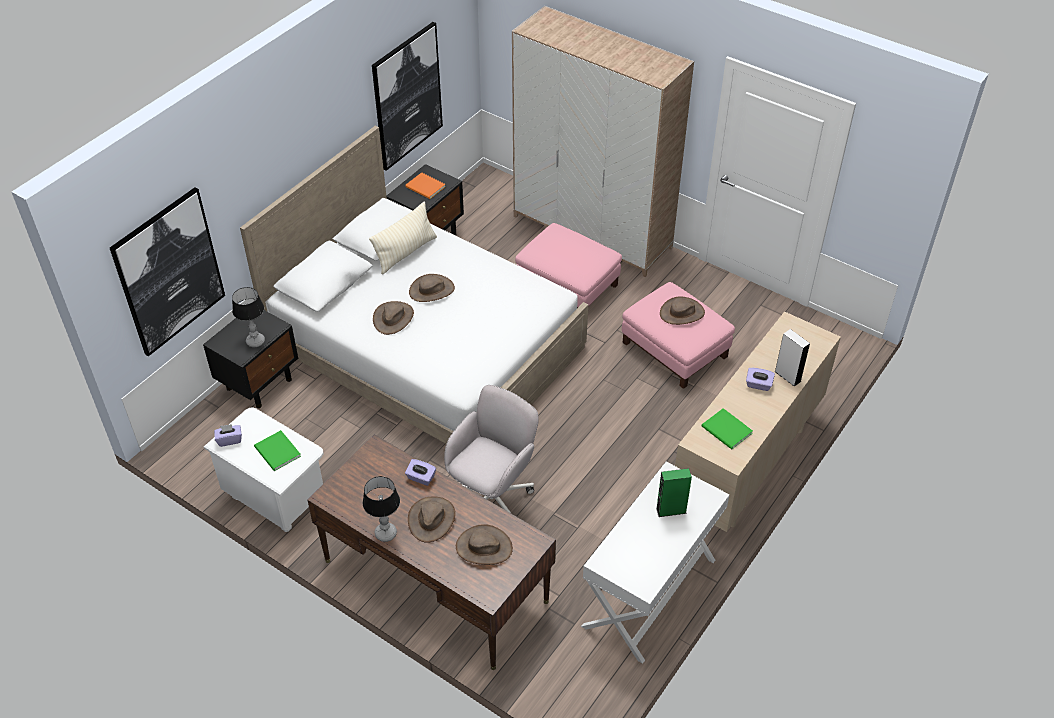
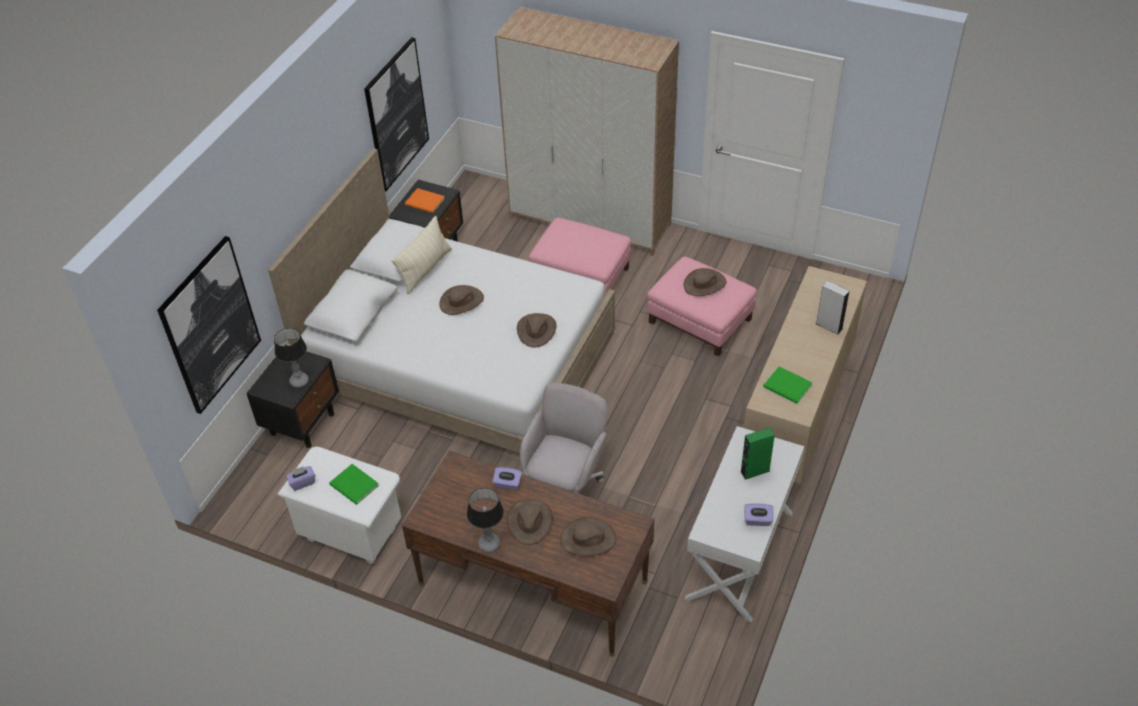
camera: 10 degrees left, 0 degrees up
(393, 318) = (431, 335): brown hat -> brown hat (536, 330)
(758, 385) = (804, 339): purple tissue box -> purple tissue box (757, 520)

